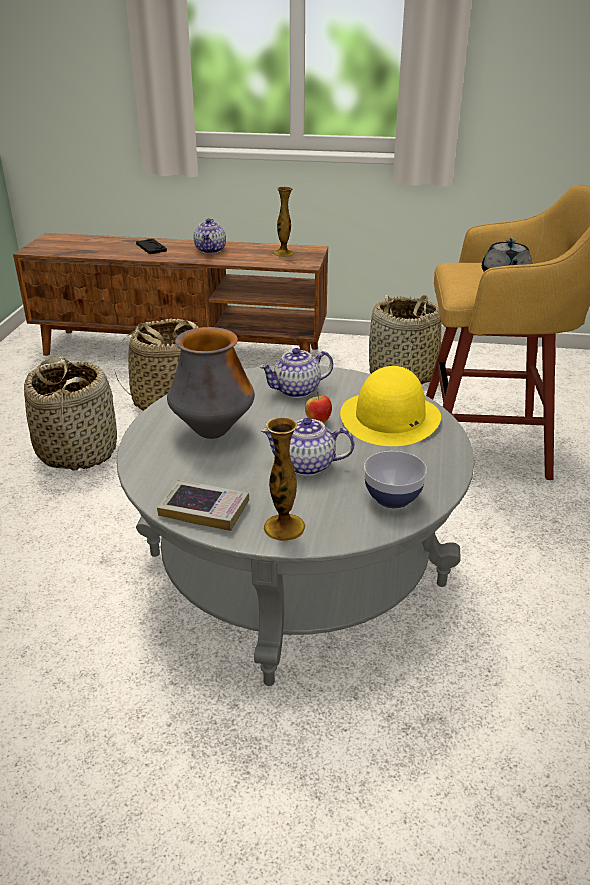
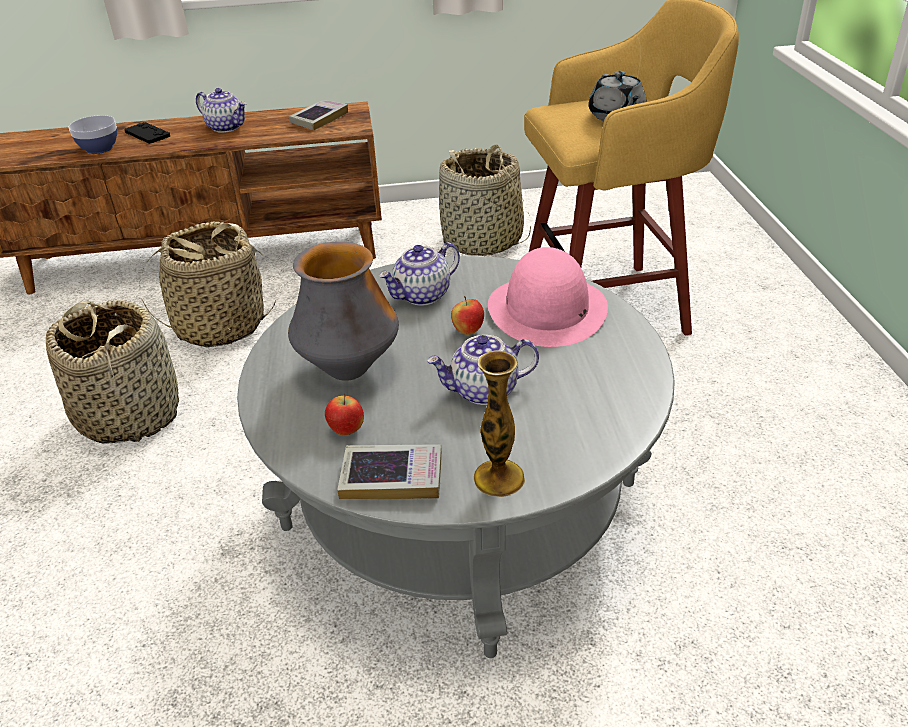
camera: 15 degrees left, 5 degrees up
(188, 472) = (346, 430): none -> apple
(211, 250) = (227, 127): teapot -> teapot turned 45 degrees counterclockwise
(283, 254) = (319, 119): vase -> book
(390, 418) = (547, 309): yellow hat -> pink hat
(392, 498) = (601, 410): bowl -> bowl (99, 148)

